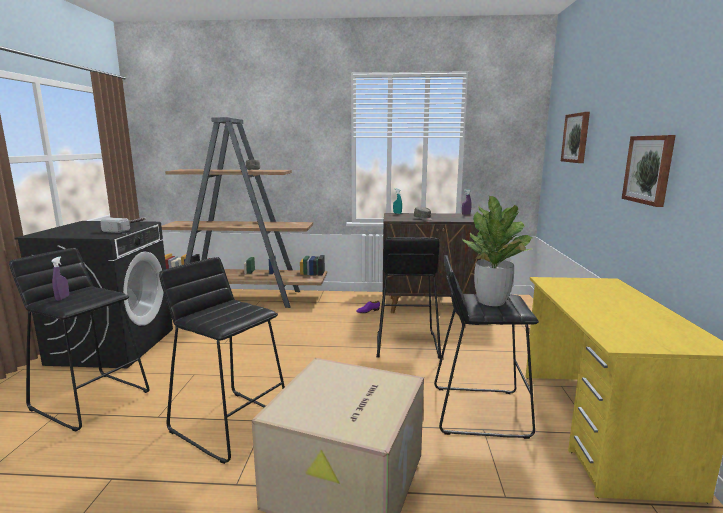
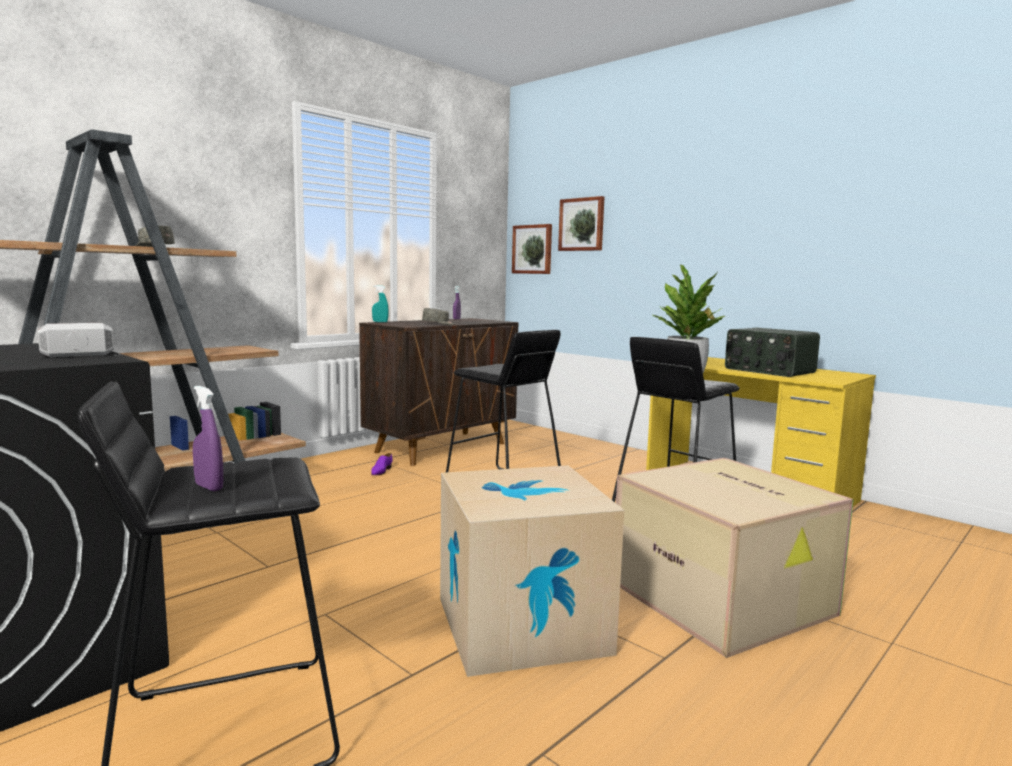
camera: 50 degrees left, 5 degrees down
(230, 424) = (521, 625): black stool -> cardboard box
(606, 313) = (768, 371): none -> radio
(649, 169) = (719, 248): picture -> picture (532, 249)

